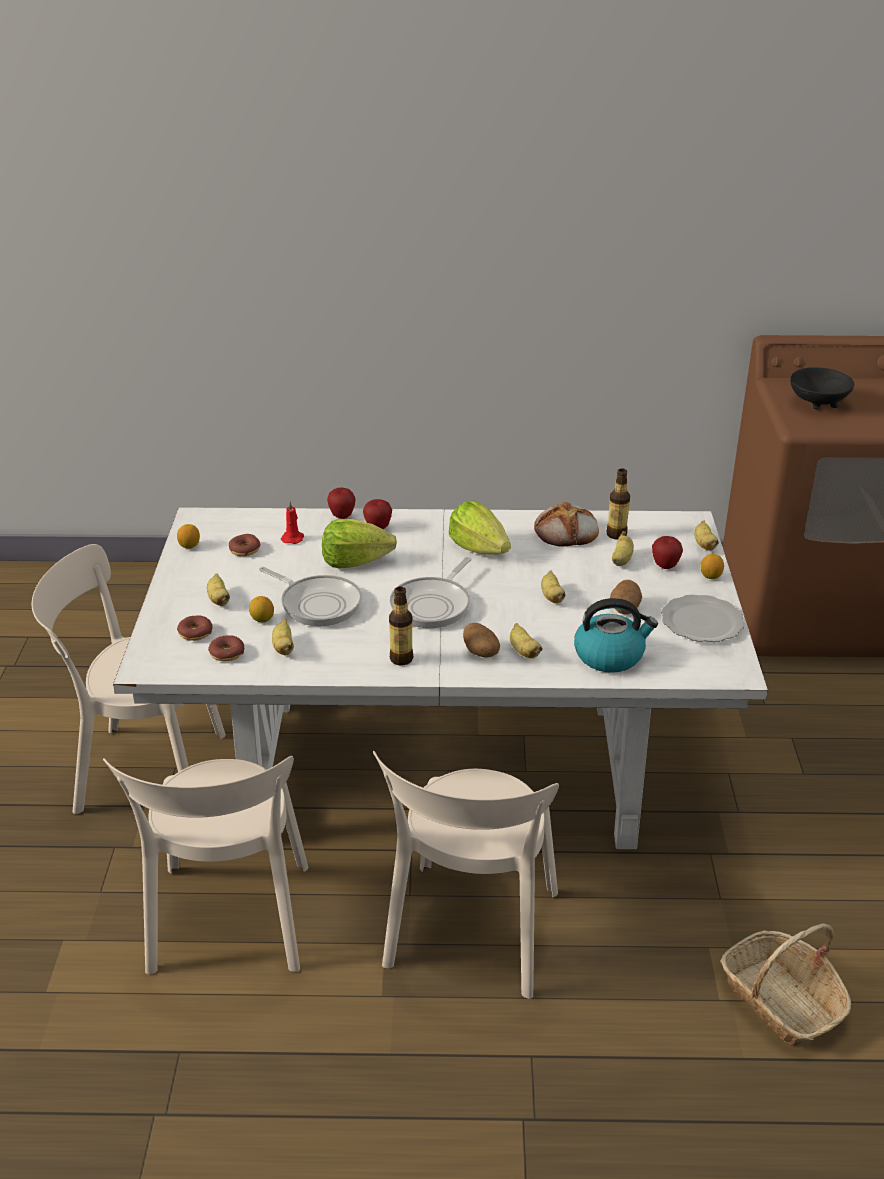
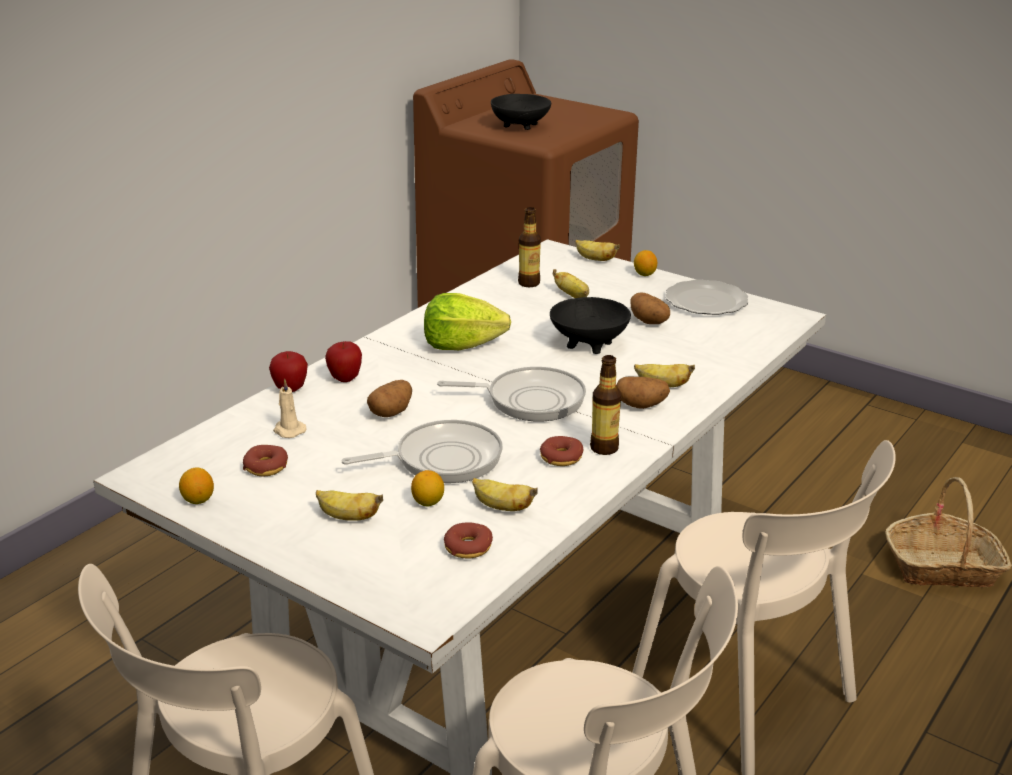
camera: 55 degrees left, 5 degrees down
(195, 633) = (397, 556): donut -> donut (561, 458)
(293, 538) = (288, 430): red candle -> beige candle
(355, 562) = (391, 412): lettuce -> potato
(433, 605) = (529, 400): frying pan -> frying pan turned 60 degrees counterclockwise
(551, 597) = (590, 343): banana -> black bowl
(567, 531) = (493, 299): bread -> none
(610, 655) = (712, 352): kettle -> none
(665, 566) = (606, 284): apple -> none

